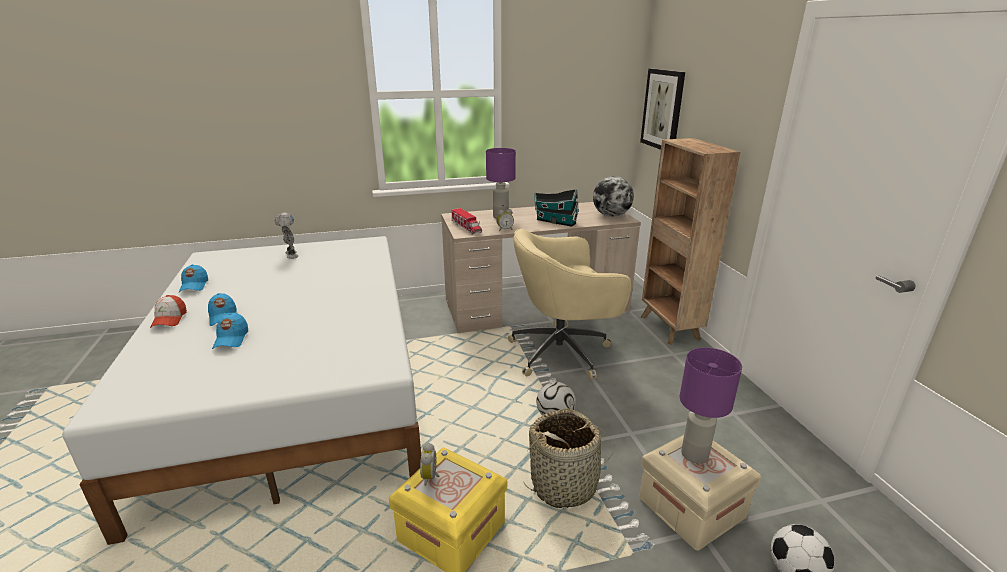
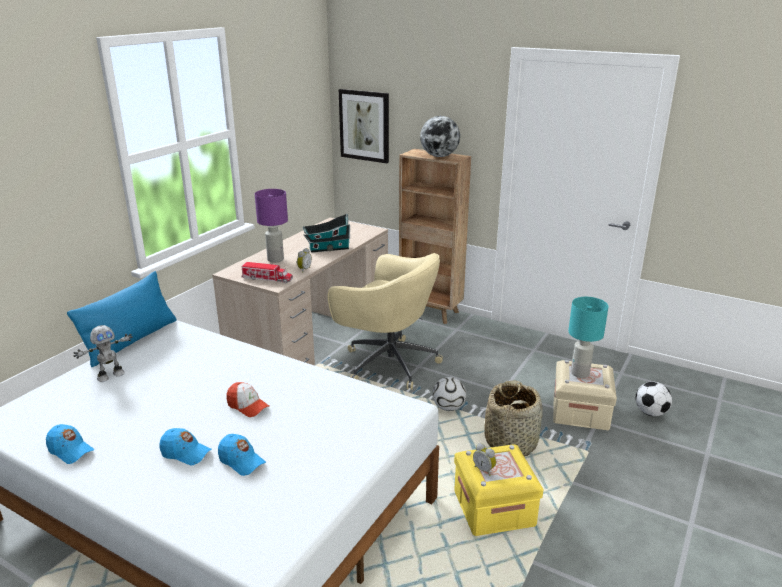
camera: 45 degrees left, 0 degrees up
(169, 319) = (130, 485): cap -> cap (247, 406)
(291, 255) = (110, 375): toy robot -> toy robot turned 120 degrees clockwise
(339, 240) = (131, 341): none -> blue pillow
(562, 352) = (387, 363): beige office chair -> beige office chair turned 90 degrees counterclockwise
(611, 215) = (358, 230): globe -> globe (439, 156)
(694, 454) = (579, 373): purple table lamp -> turquoise table lamp

